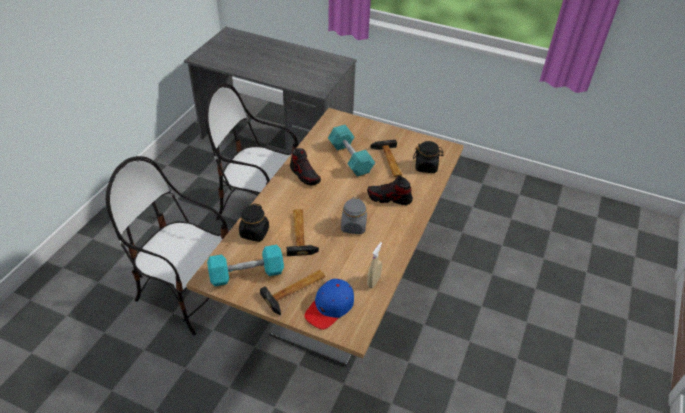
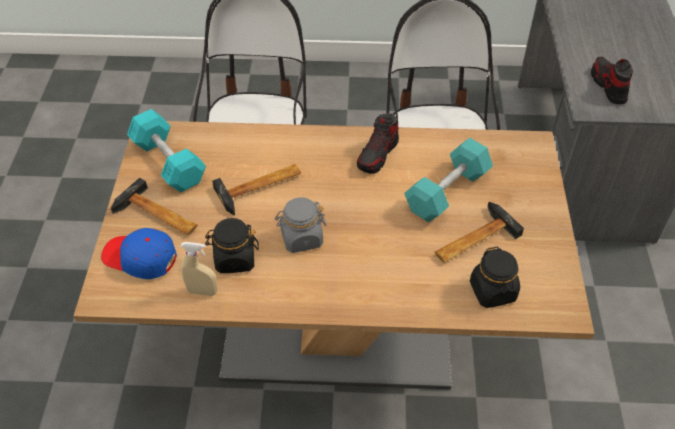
camera: 70 degrees right, 5 degrees up
(254, 233) = (240, 145): black jar -> black jar (234, 259)
(389, 198) = (384, 263): shoe -> shoe (608, 86)

